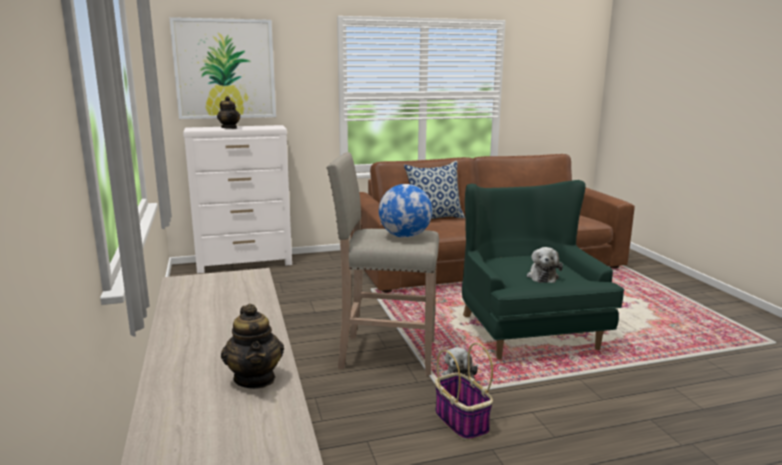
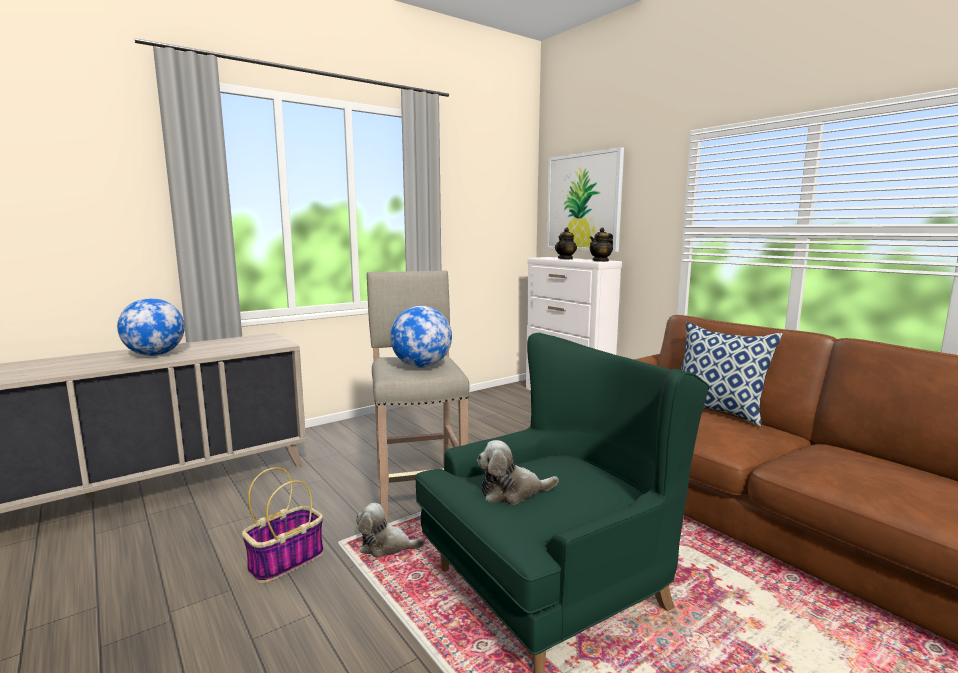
camera: 70 degrees right, 5 degrees down
(225, 336) = (155, 355): none -> globe
(255, 378) = (78, 367): teapot -> teapot (601, 261)

